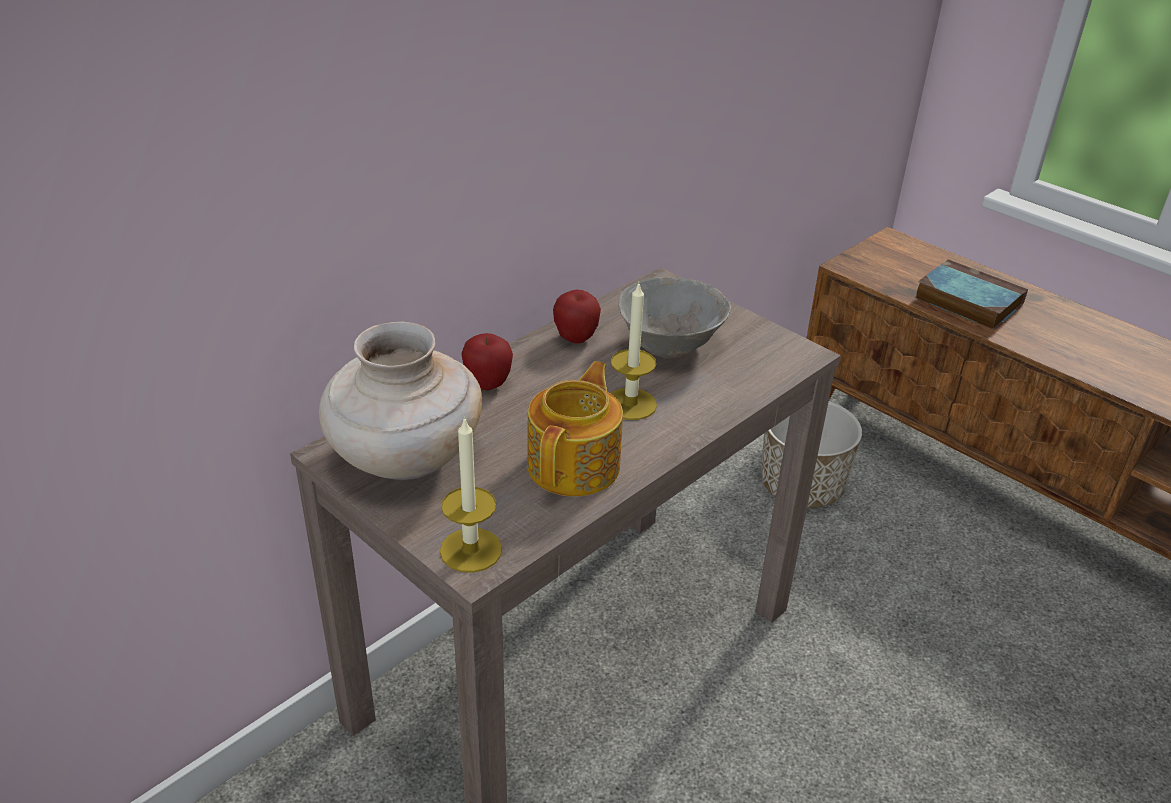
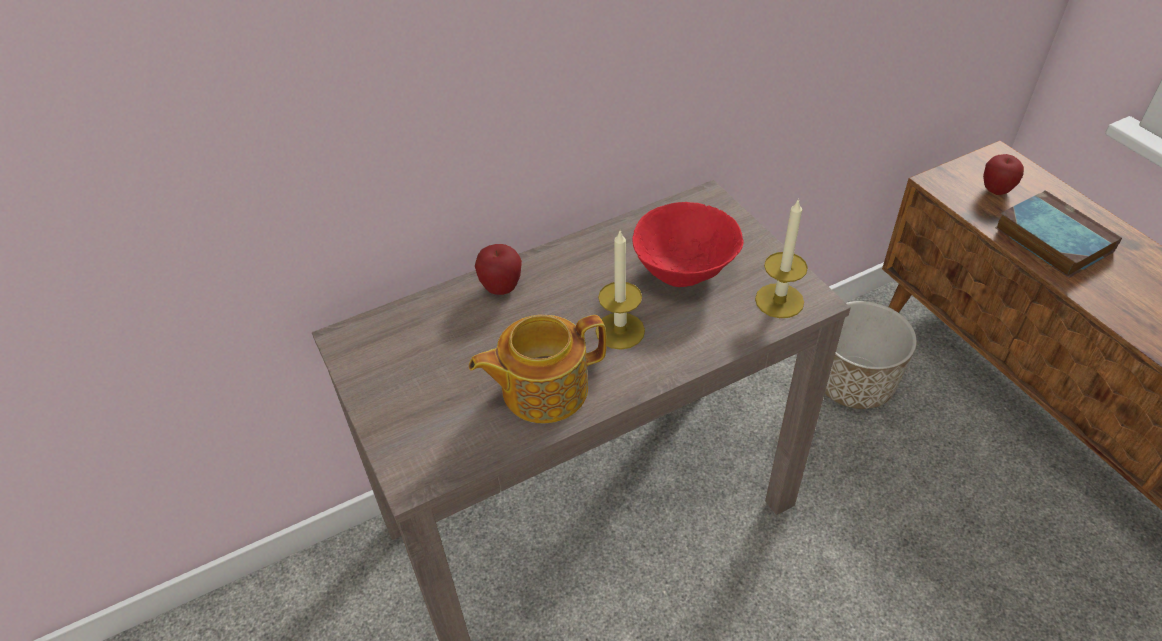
camera: 20 degrees right, 10 degrees up
(404, 460) = (399, 356): beige vase -> none
(471, 550) = (416, 461): candle -> candle (779, 301)
(575, 465) = (542, 389): teapot -> teapot turned 150 degrees counterclockwise
(576, 338) = (600, 250): apple -> apple (996, 190)
(671, 345) = (686, 271): grey bowl -> red bowl

